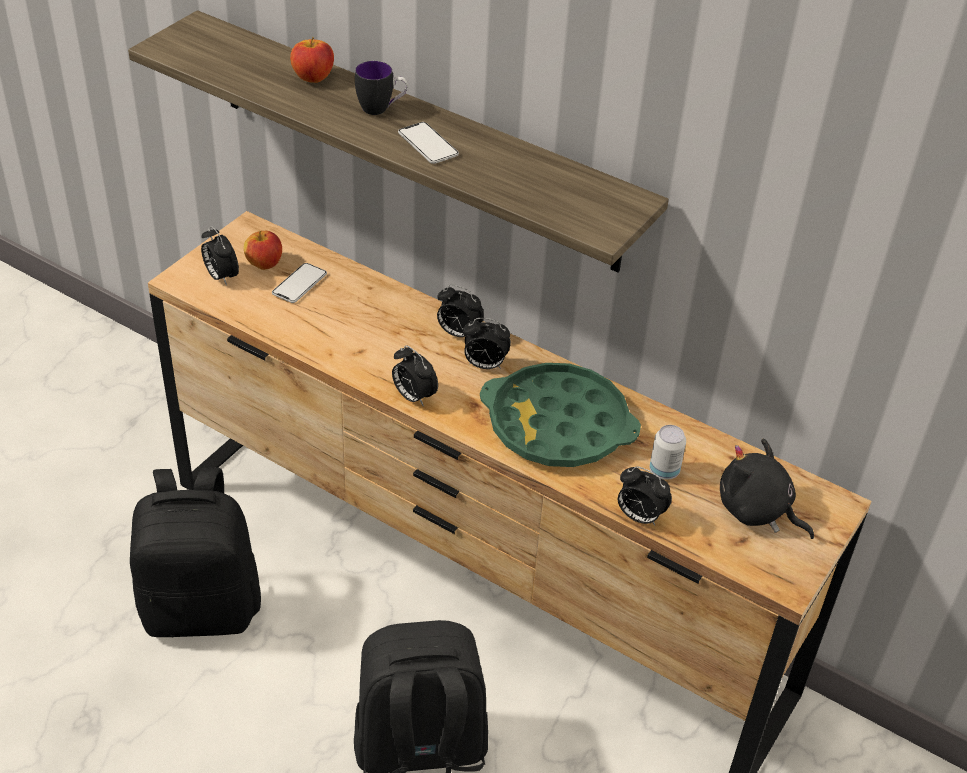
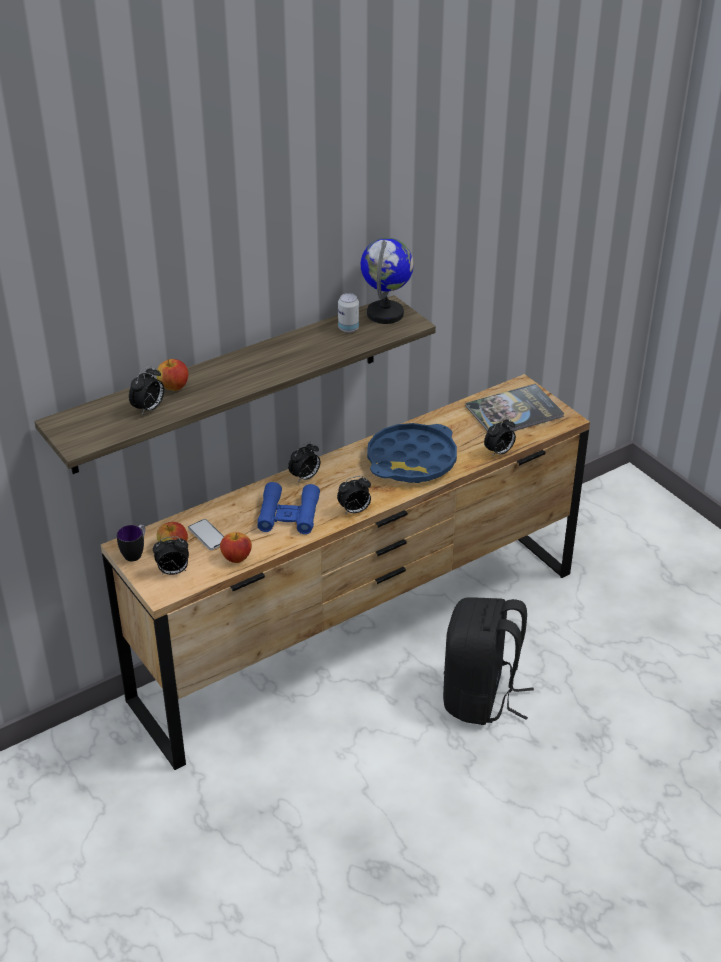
camera: 65 degrees left, 5 degrees down
(202, 607) = (305, 782): black backpack -> none
(268, 318) = (236, 558): none -> apple
(373, 339) = (288, 515): none -> blue binoculars
(381, 109) = (233, 368): mug -> mug (135, 553)
(428, 144) = (286, 360): phone -> none
(484, 365) = (342, 474): alarm clock -> alarm clock (149, 409)
(558, 425) = (412, 460): green tray -> blue tray
(607, 201) = (385, 314): none -> globe
(664, 471) = (469, 433): can -> can (348, 328)
(757, 511) = (514, 412): black plush toy -> book

